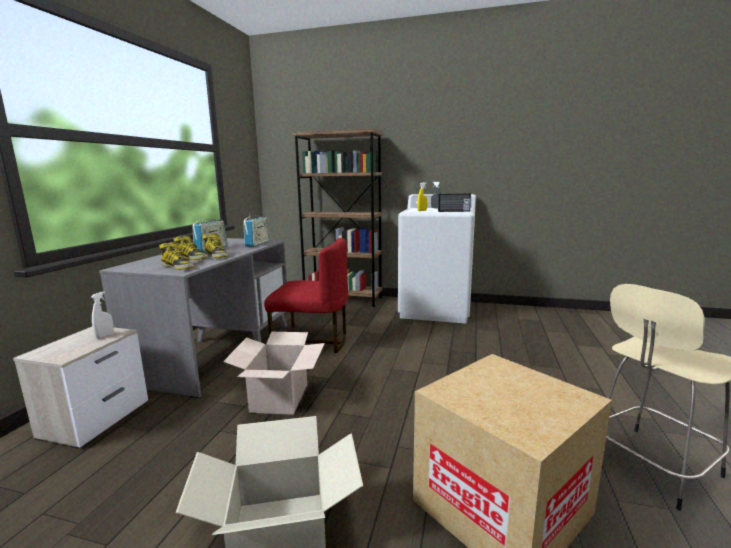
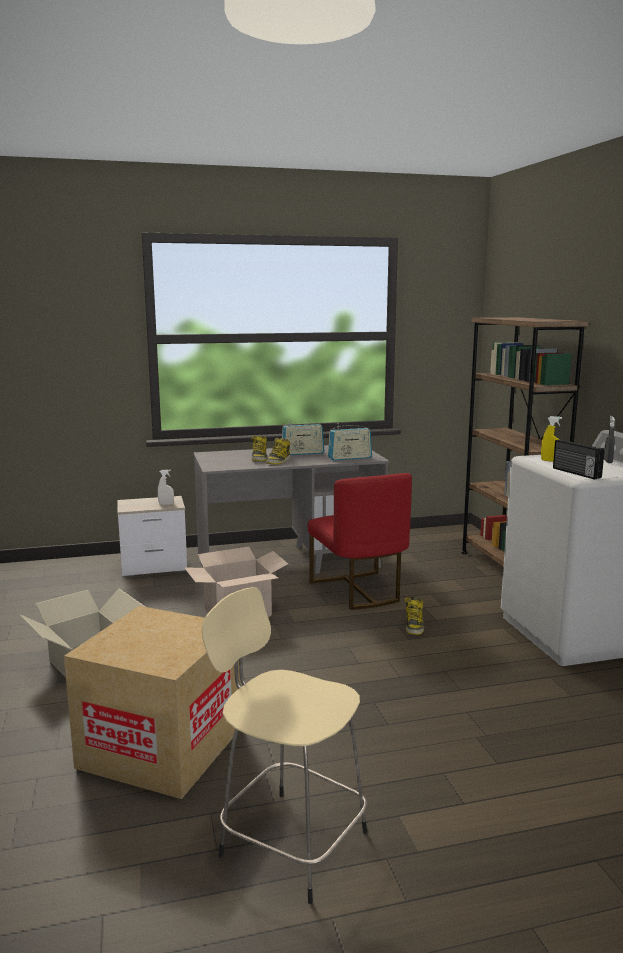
camera: 60 degrees right, 0 degrees up
(178, 267) = (225, 463): boot -> boot (414, 625)

